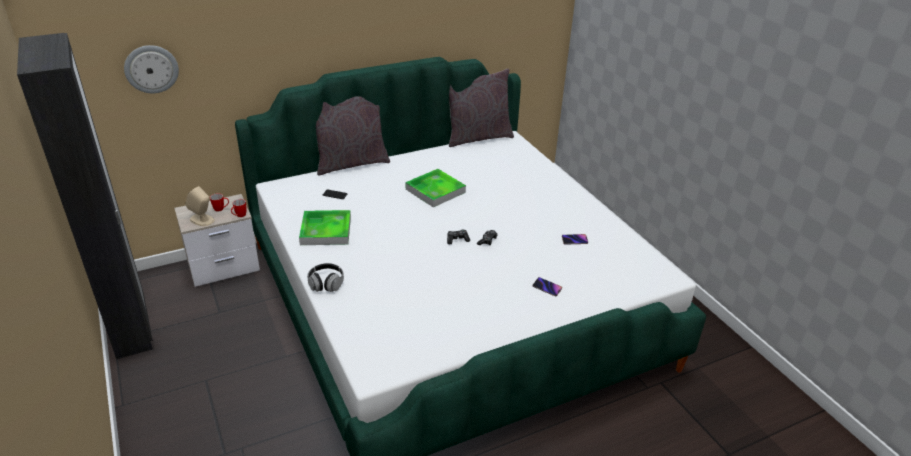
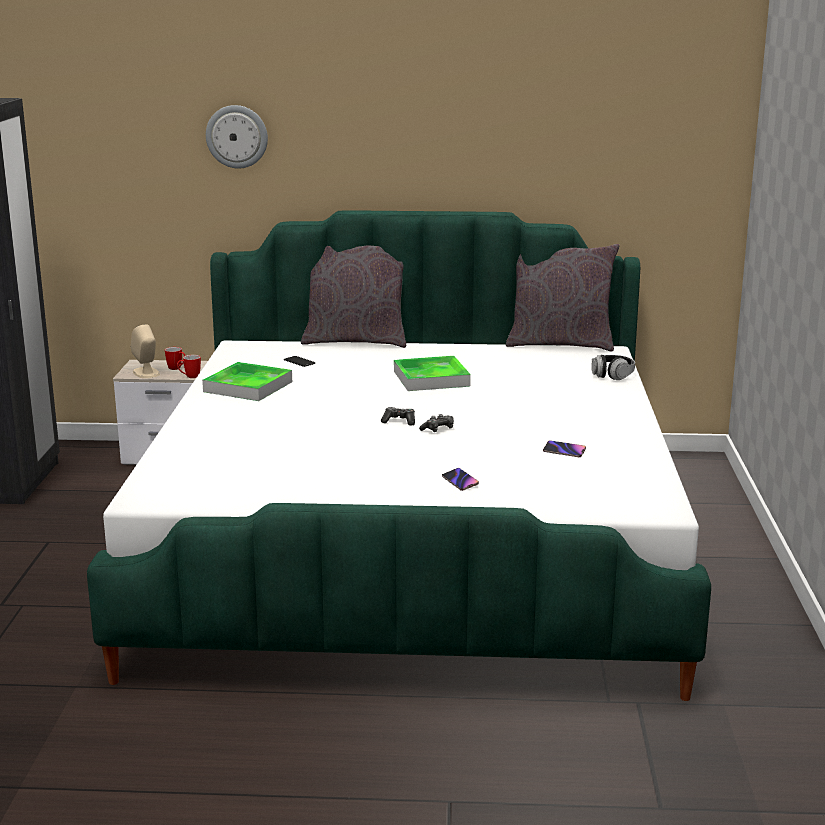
camera: 30 degrees right, 15 degrees down
(151, 69) = (127, 171): wall clock -> wall clock (237, 136)
(326, 284) = (190, 425): headphones -> headphones (612, 375)

